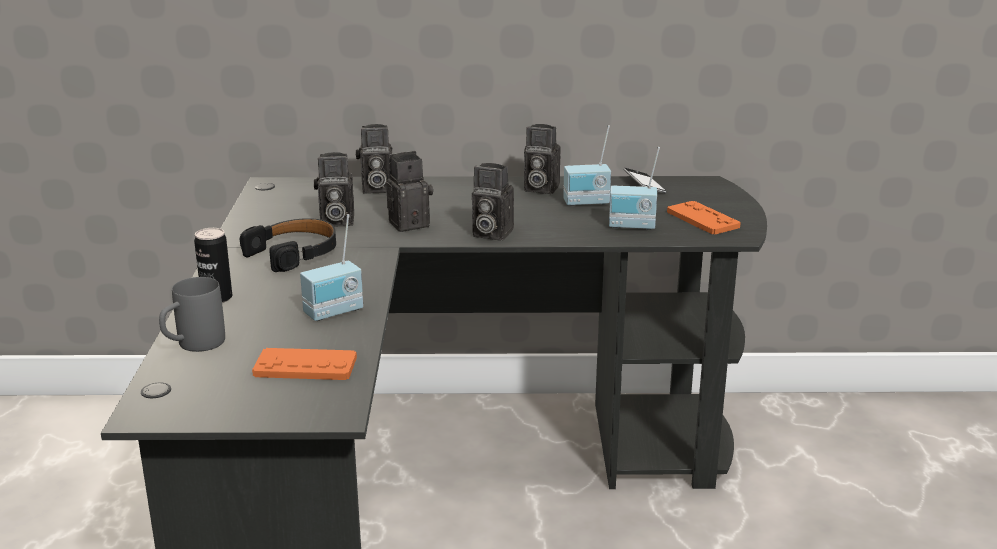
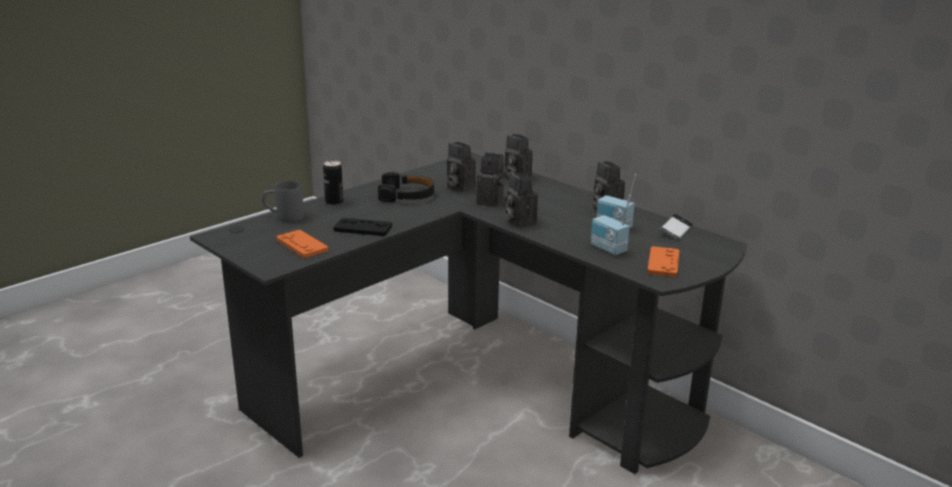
camera: 45 degrees right, 0 degrees up
(334, 313) = (363, 228): radio -> black game controller

